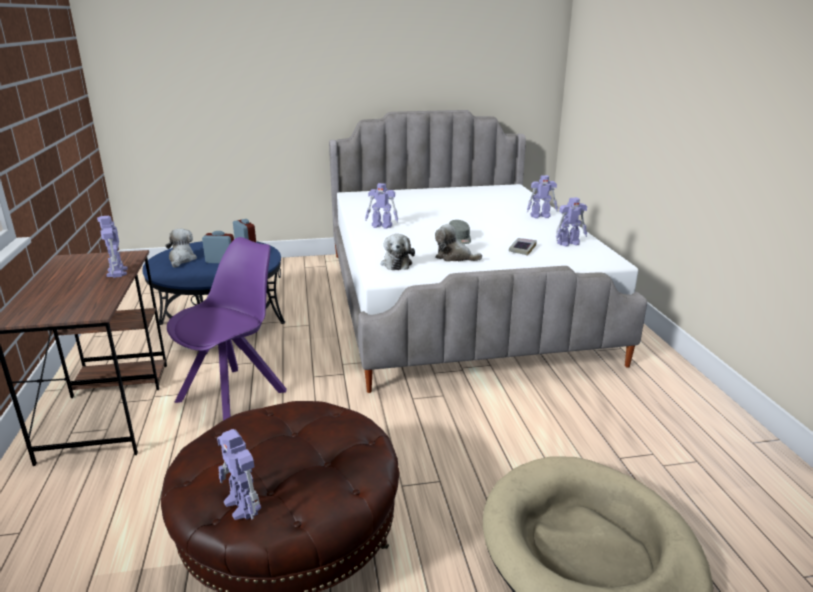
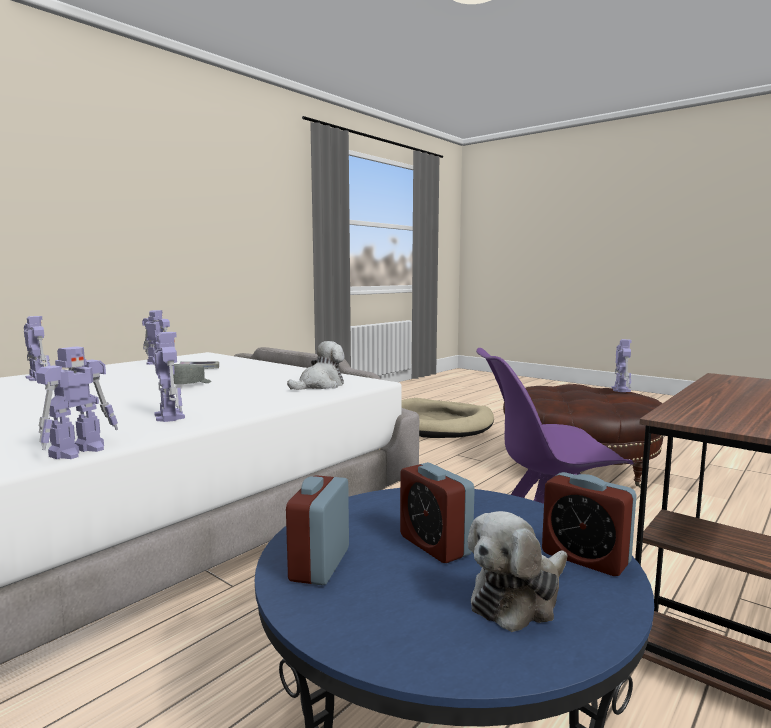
camera: 130 degrees left, 15 degrees down
(117, 272) = (704, 400): toy robot -> toy robot (79, 451)
(168, 274) = (585, 558): none -> alarm clock
(454, 257) = (263, 377): plush toy -> none

